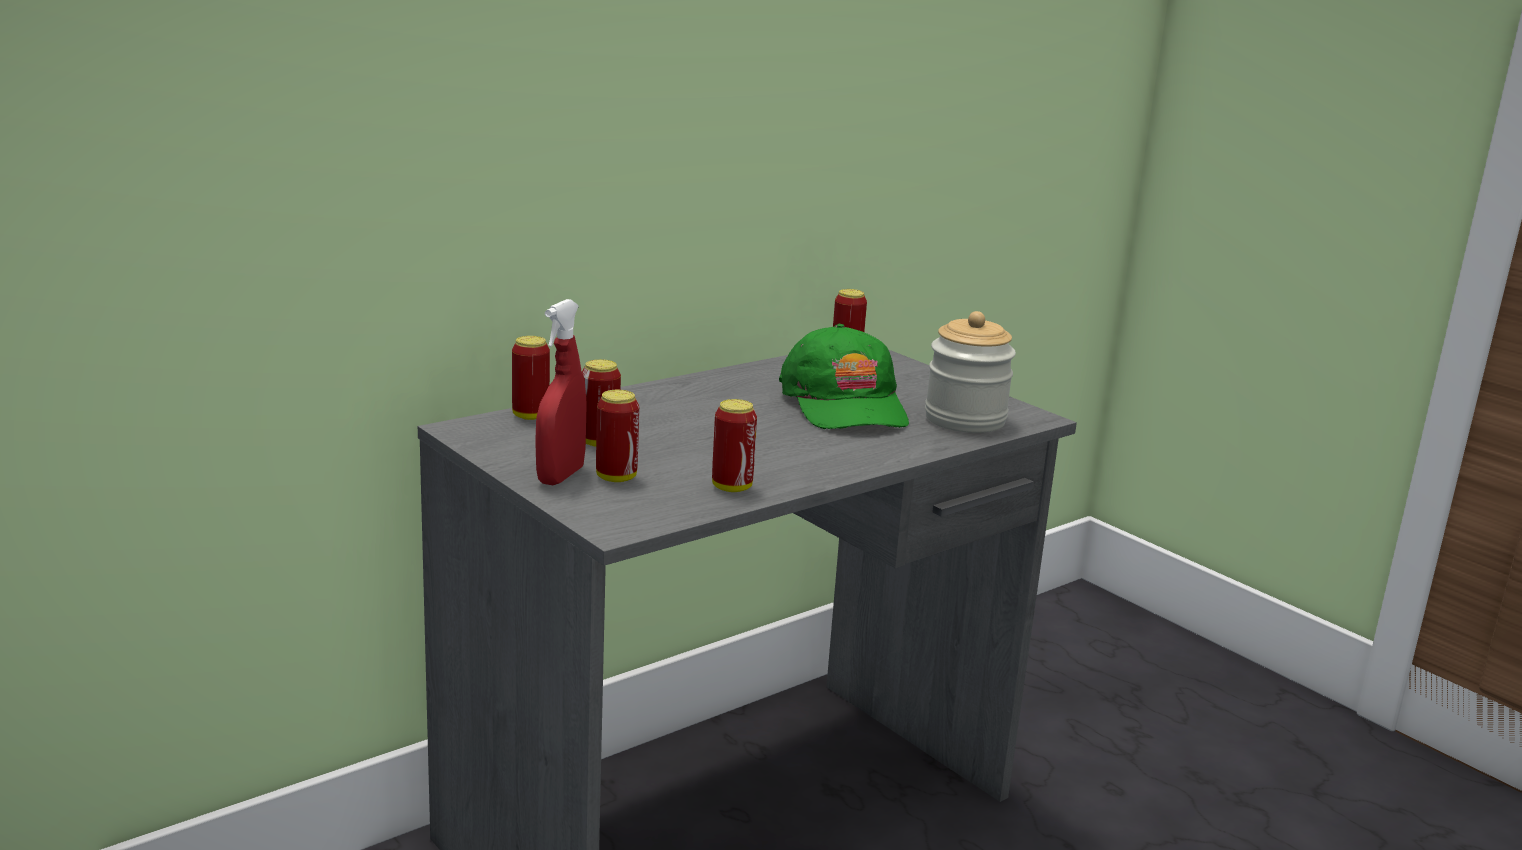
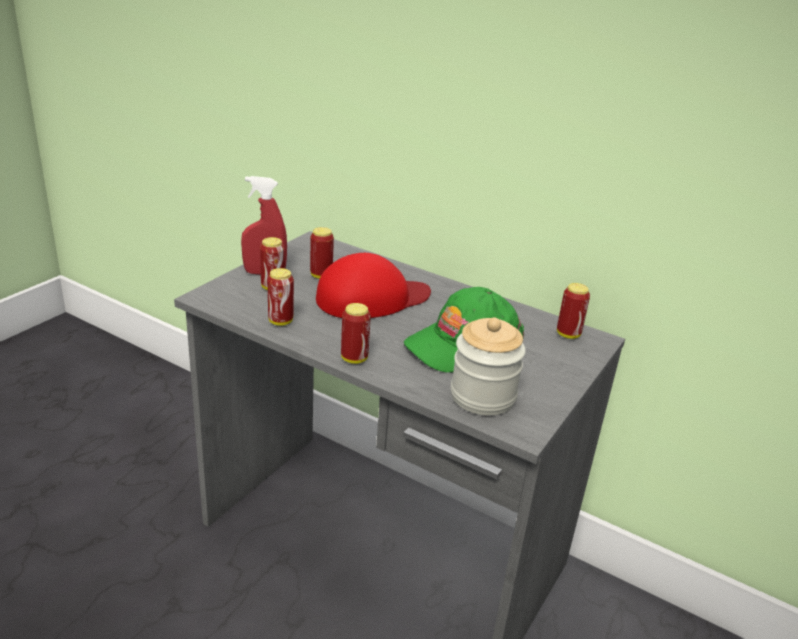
camera: 70 degrees right, 10 degrees up
(530, 416) = (346, 252): can -> can (354, 358)
(695, 426) = (372, 298): none -> red cap

